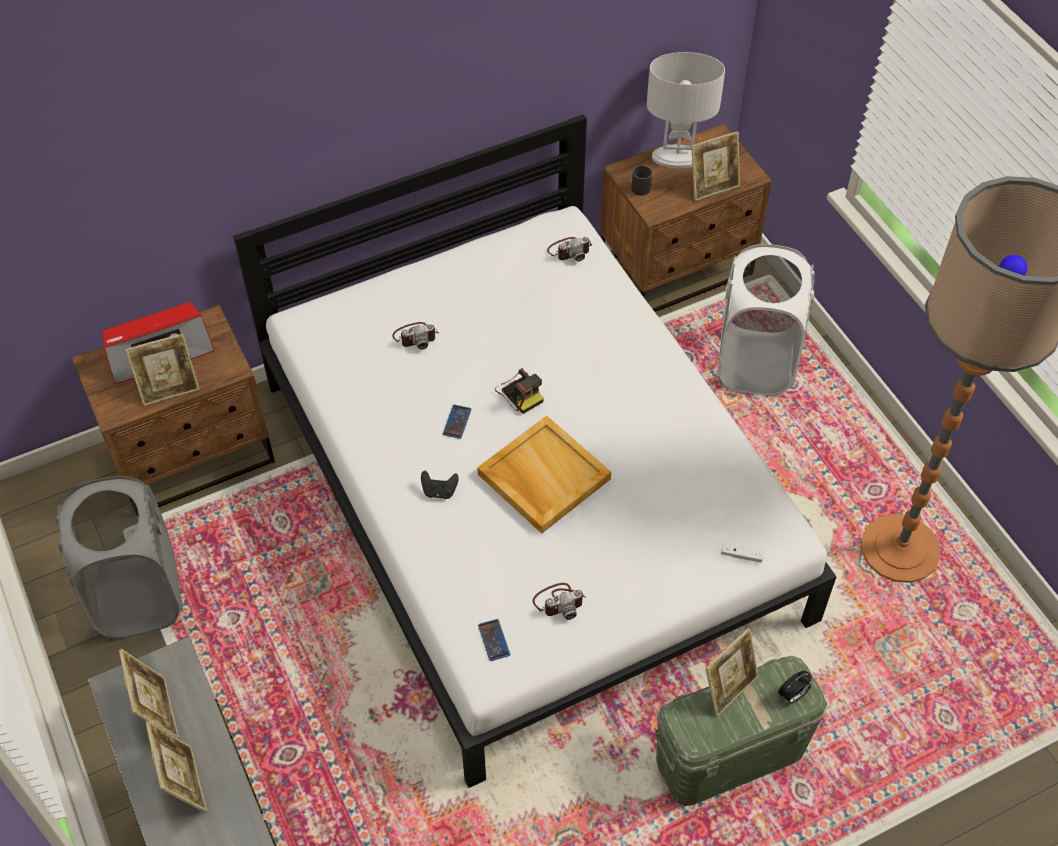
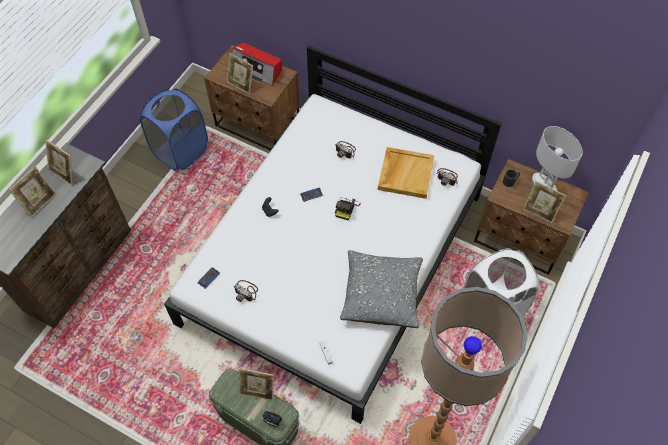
camera: 55 degrees right, 5 degrees up
(138, 595) = (181, 151): grey laundry basket -> blue laundry basket
(157, 711) = (65, 173): picture frame -> picture frame turned 90 degrees clockwise
(542, 476) = (307, 245): beige tray -> beige tray (405, 173)
(696, 436) = (381, 295): none -> grey pillow

